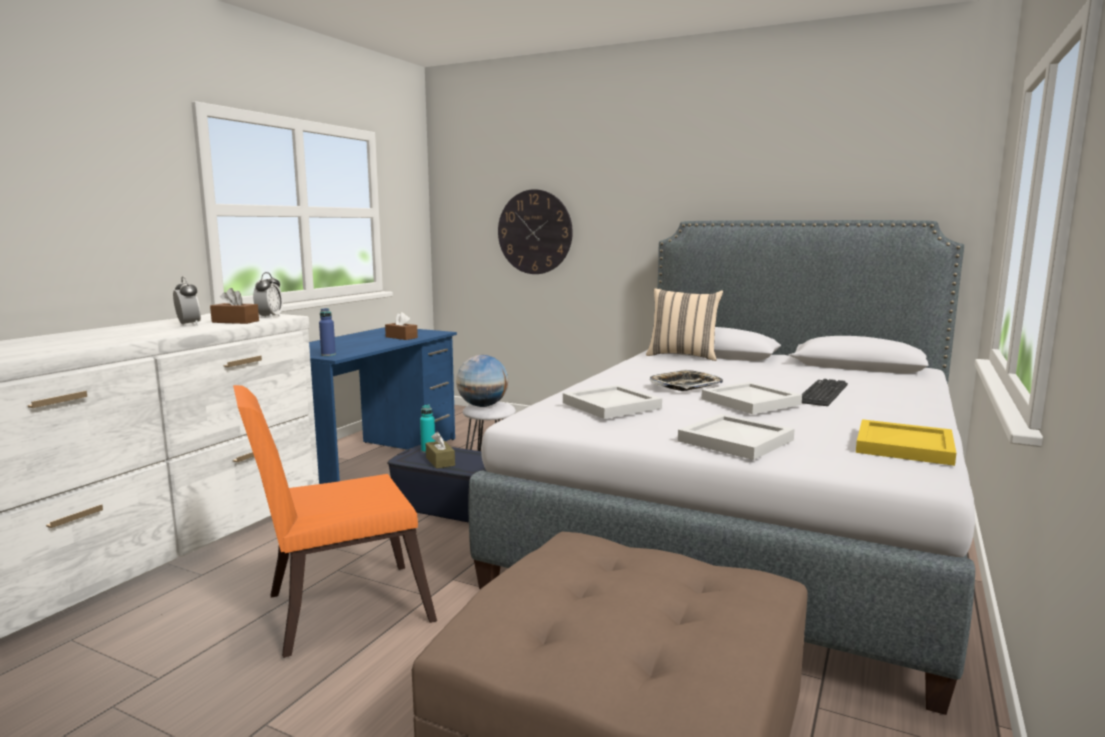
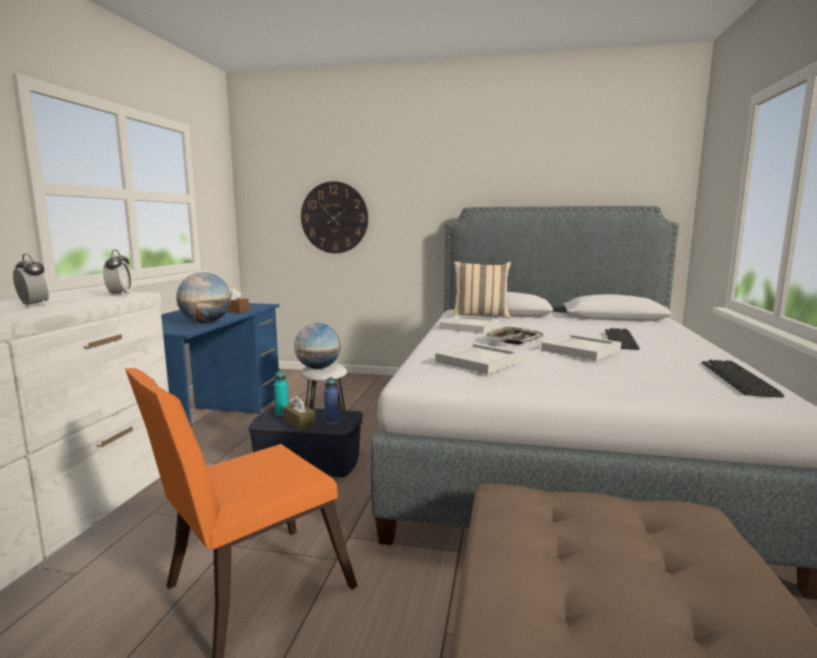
camera: 15 degrees left, 0 degrees up
(235, 321) = (86, 300): brown tissue box -> none
(328, 355) = (176, 330): blue bottle -> blue bottle (331, 421)
(363, 348) = (206, 322): none -> globe
(736, 441) = (614, 385): white tray -> white tray (470, 327)
(905, 446) = (738, 379): yellow tray -> keyboard

